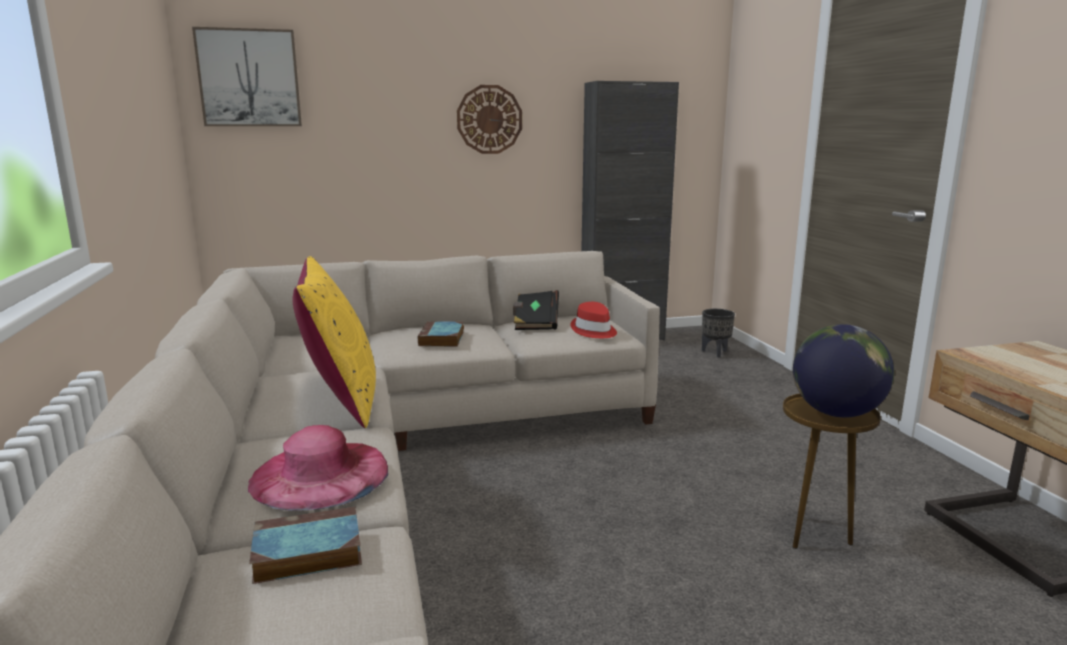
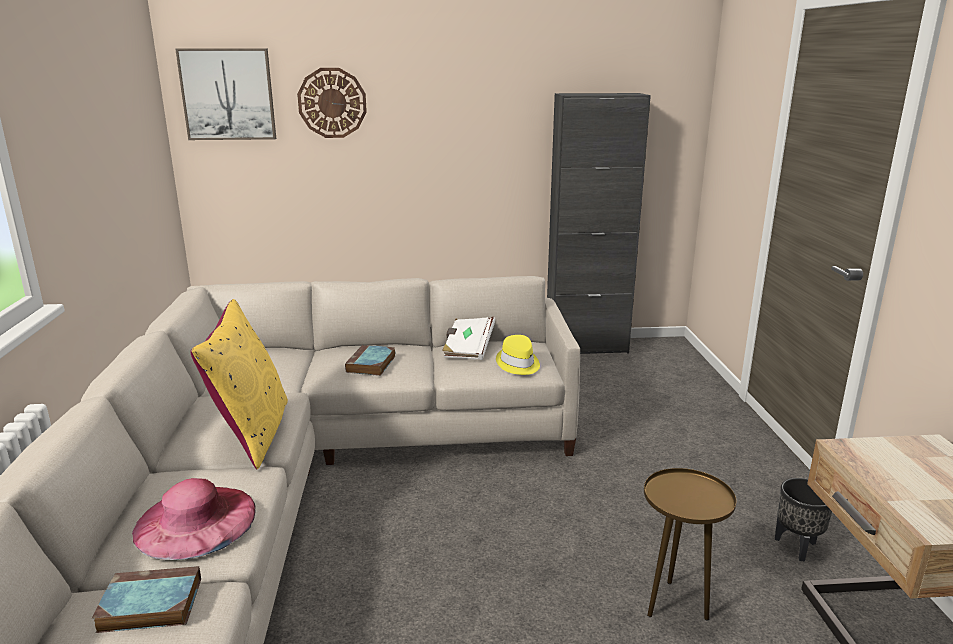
camera: 10 degrees right, 5 degrees up
(489, 119) = (456, 130): wall clock -> wall clock (332, 103)
(535, 322) = (468, 348): black book -> white book
(594, 331) = (518, 364): red hat -> yellow hat
(715, 352) = (674, 373): black planter -> black planter (797, 547)
(836, 413) = (694, 497): globe -> none

